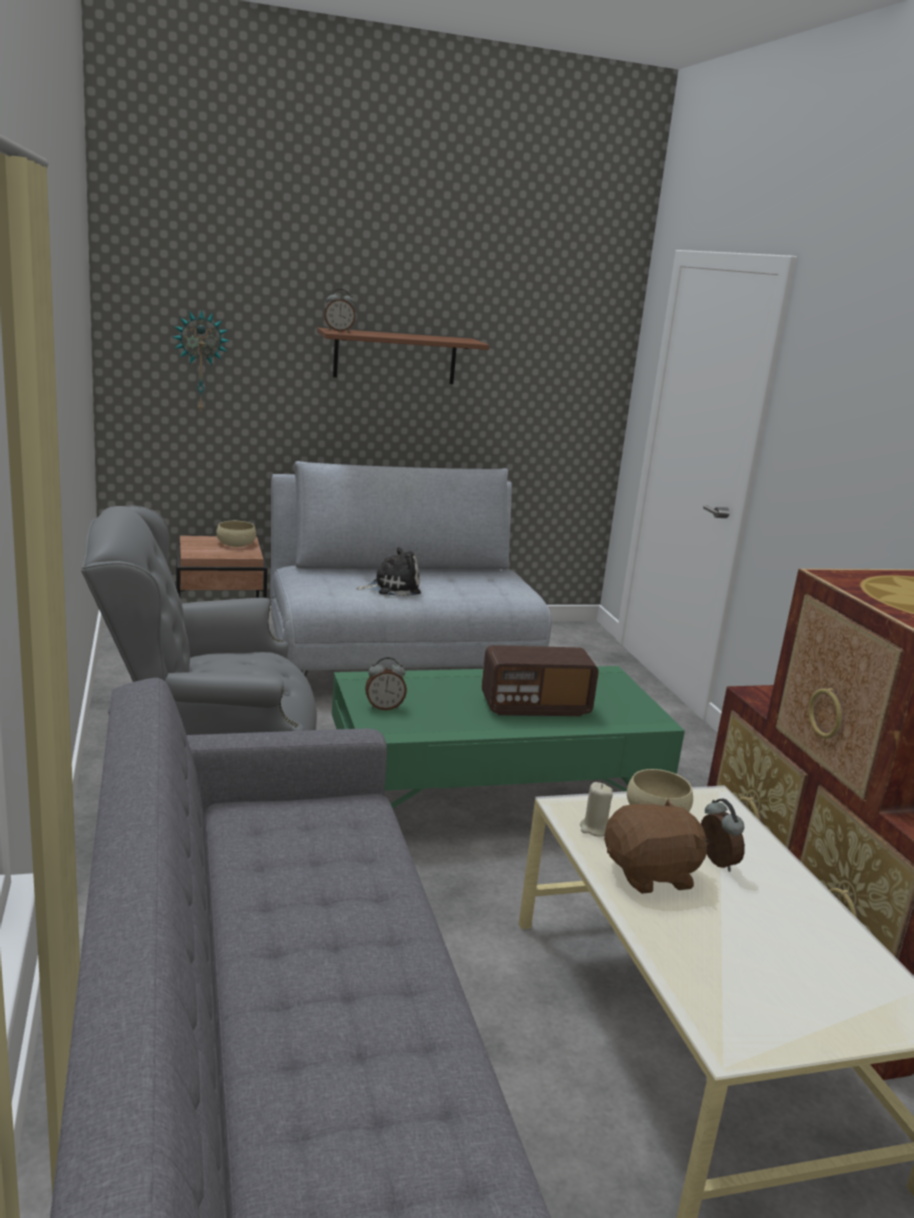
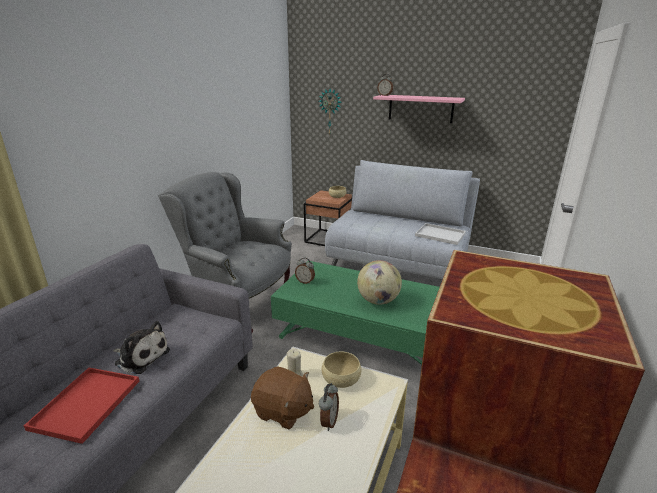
camera: 40 degrees right, 5 degrees up
(351, 992) = (87, 402): none -> red tray
(392, 588) = (384, 226): plush toy -> plush toy (141, 356)
(395, 357) = (420, 108): brown shelf -> pink shelf
(498, 587) = (441, 235): none -> white tray
(535, 707) = (378, 301): radio -> globe

